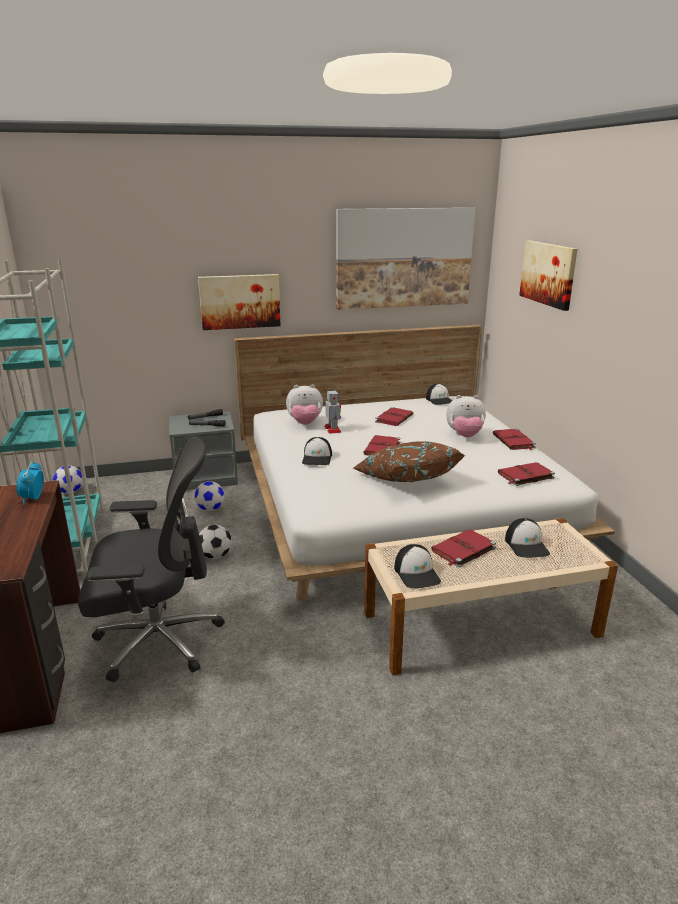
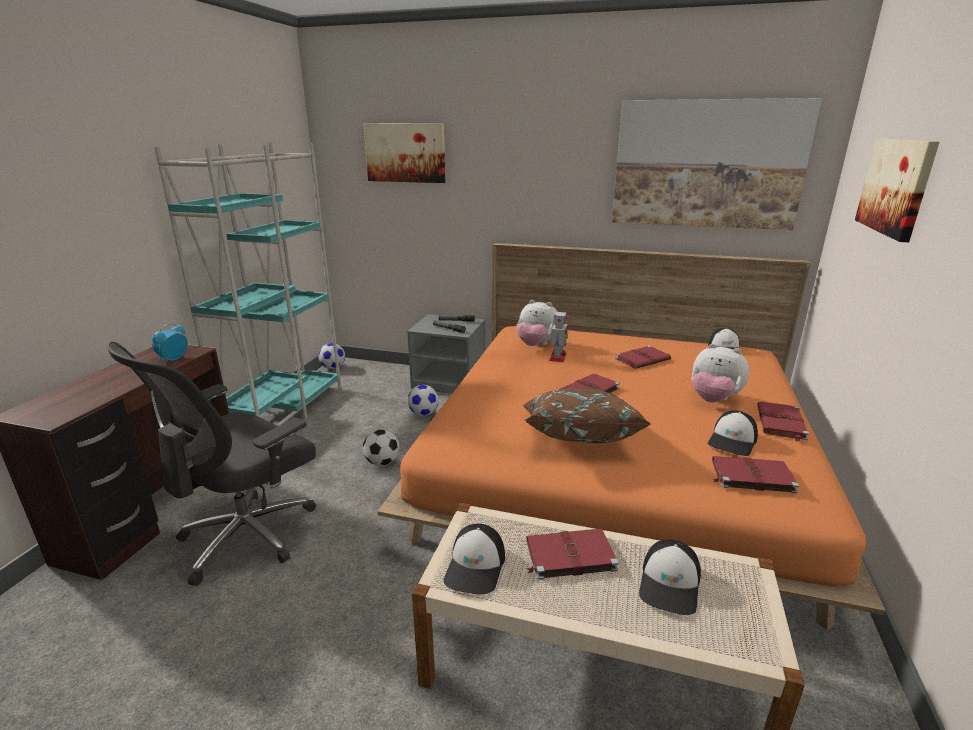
camera: 30 degrees right, 0 degrees up
(156, 643) = (249, 534): office chair -> office chair turned 105 degrees clockwise
(240, 301) = (504, 204): picture -> picture (405, 153)
(317, 458) = (505, 385): cap -> cap (733, 441)
(399, 507) = (615, 467): white bed -> orange bed

